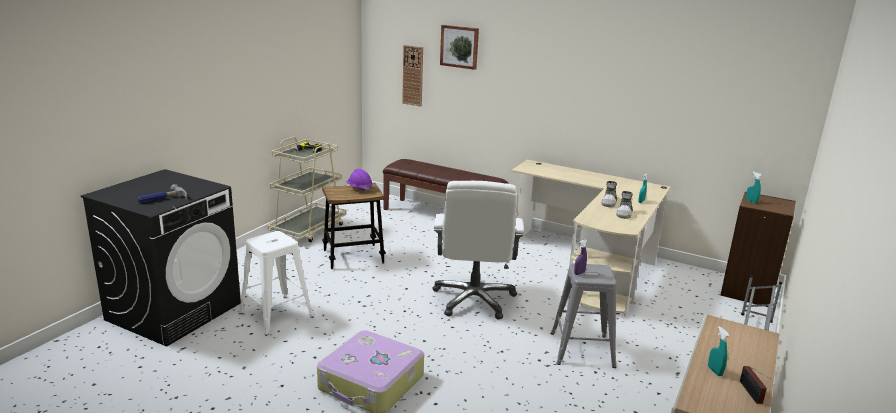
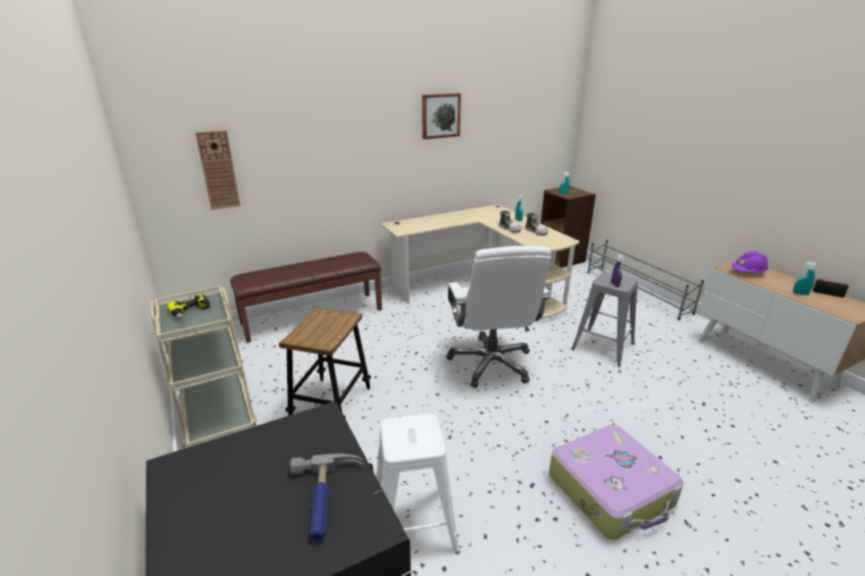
camera: 55 degrees left, 5 degrees up
(359, 188) = (320, 321): purple hard hat -> purple hard hat (747, 273)
(459, 46) = (279, 120): picture -> picture (440, 115)
(474, 299) = (491, 363): white office chair -> white office chair turned 45 degrees clockwise

